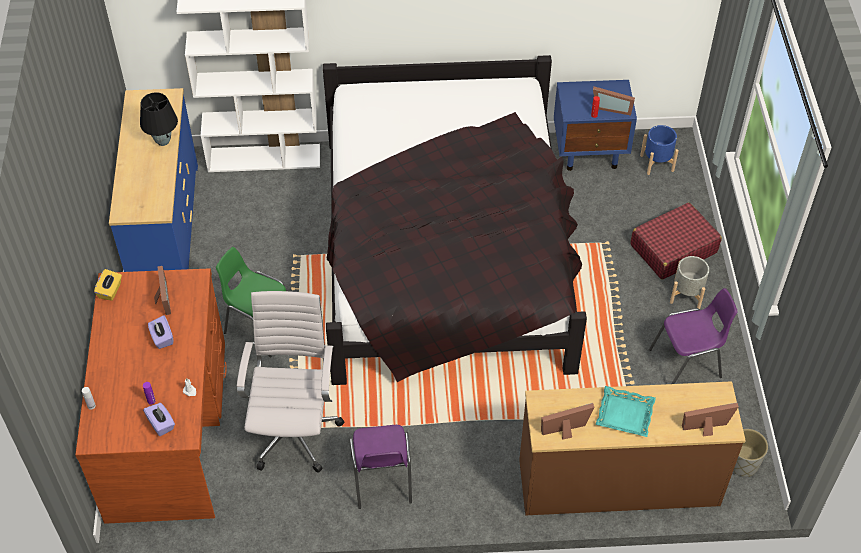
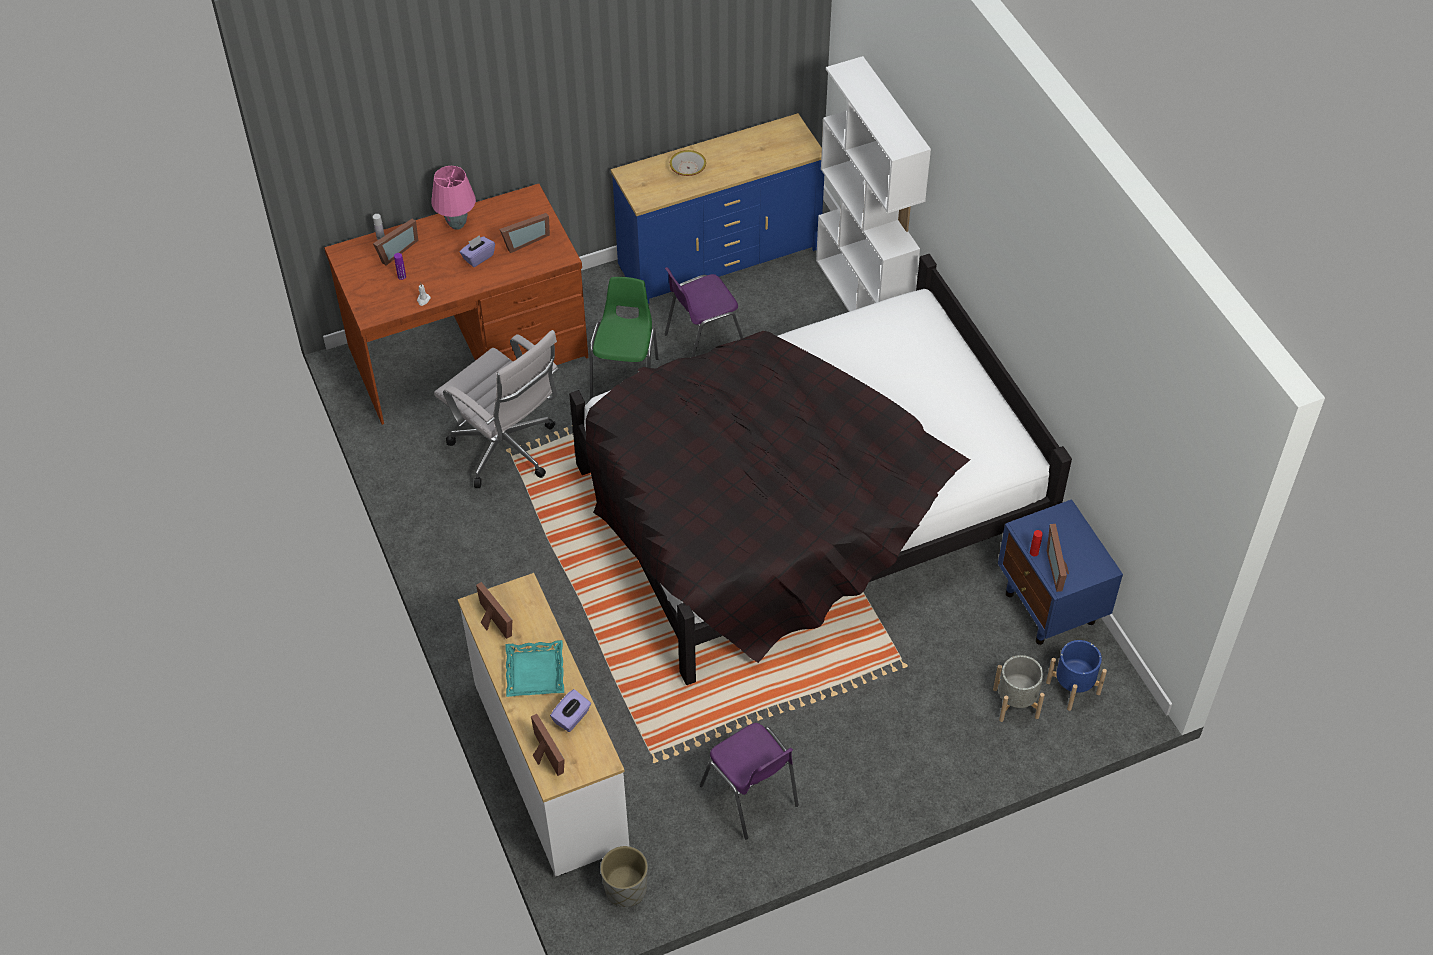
camera: 70 degrees right, 0 degrees up
(110, 291) = (520, 199): yellow tissue box -> none
(111, 344) = (456, 224): none -> pink table lamp
(115, 399) = (395, 251): none -> picture frame
(142, 173) = (688, 168): none -> bowl
(161, 424) = (378, 293): purple tissue box -> purple tissue box (572, 718)
(163, 142) = (740, 168): black table lamp -> none
(294, 430) = (507, 451): white office chair -> white office chair turned 60 degrees clockwise
(381, 481) = (473, 544): purple chair -> purple chair (703, 341)
(618, 483) = (549, 765): brown dresser -> white dresser
(673, 248) = (931, 740): red suitcase -> none
(687, 294) = (862, 772): grey planter -> grey planter (1016, 703)

